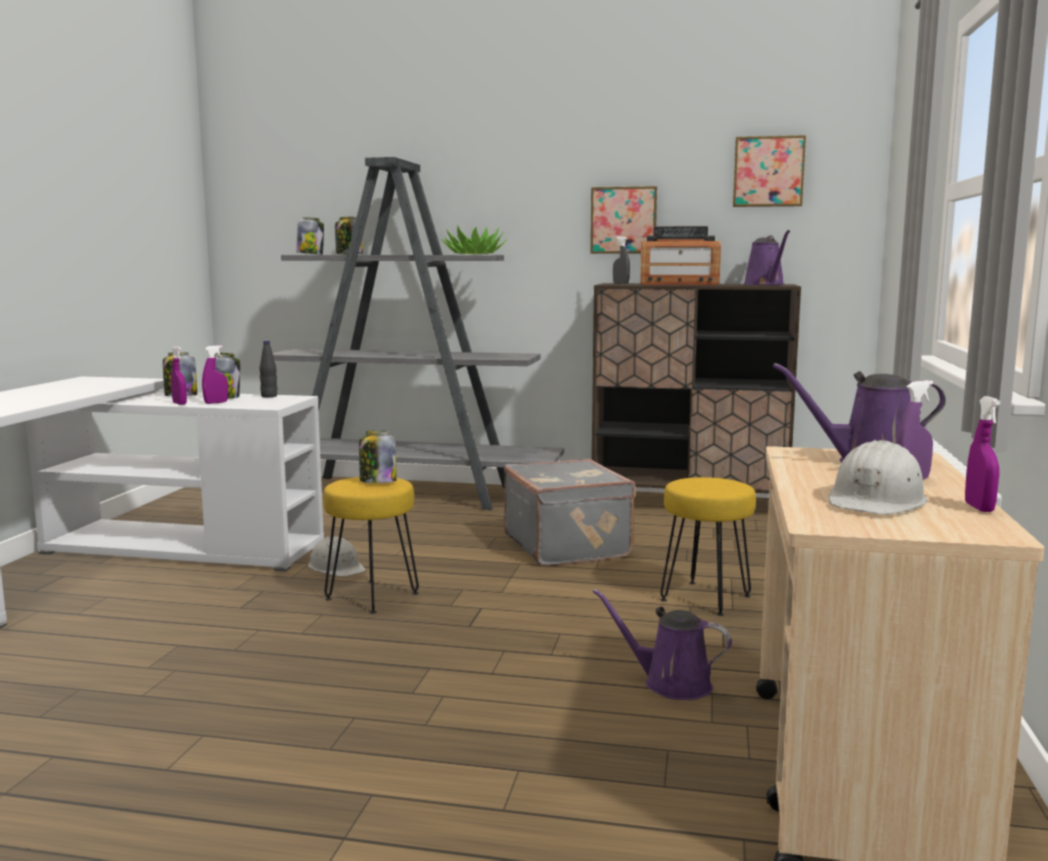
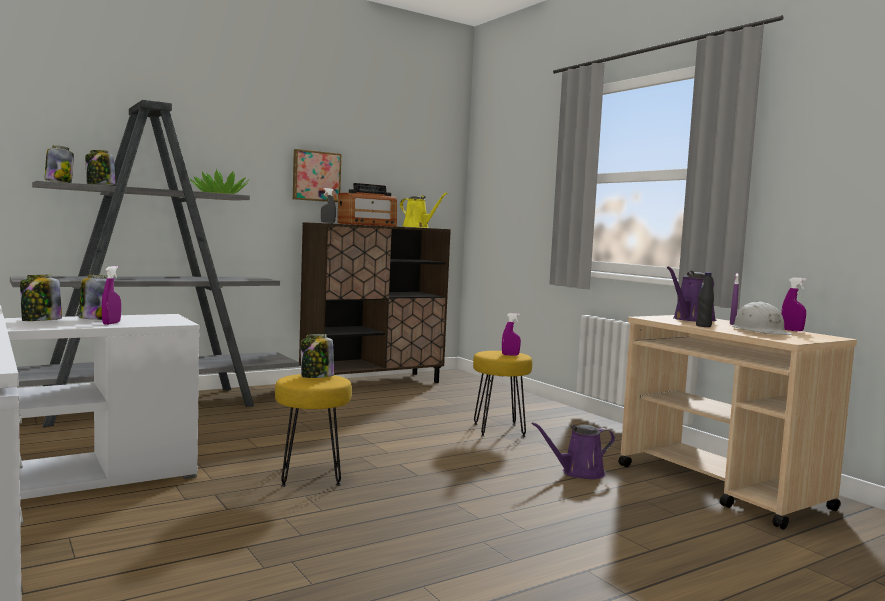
camera: 45 degrees left, 5 degrees down
(179, 404) = (77, 326): purple spray bottle -> purple spray bottle (510, 355)
(269, 396) = (135, 316): black bottle -> black bottle (703, 326)
(336, 567) = (233, 465): white hard hat -> none
(568, 546) = (361, 418): grey suitcase -> none
(765, 284) = (418, 227): purple watering can -> yellow watering can
(768, 172) = (406, 152): picture -> none

